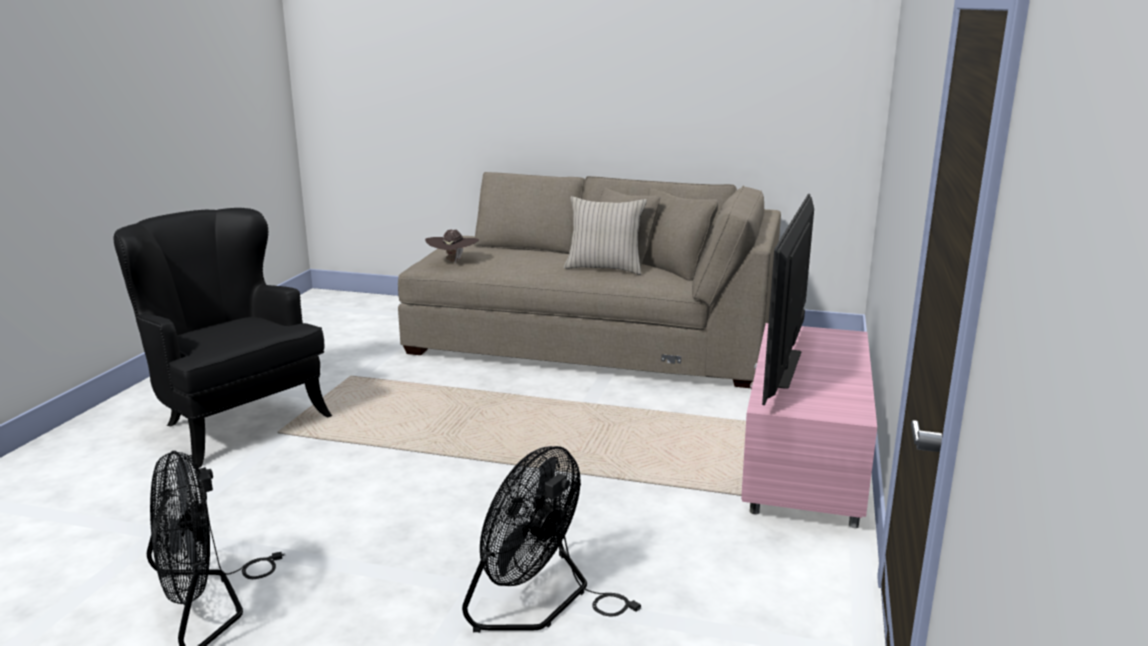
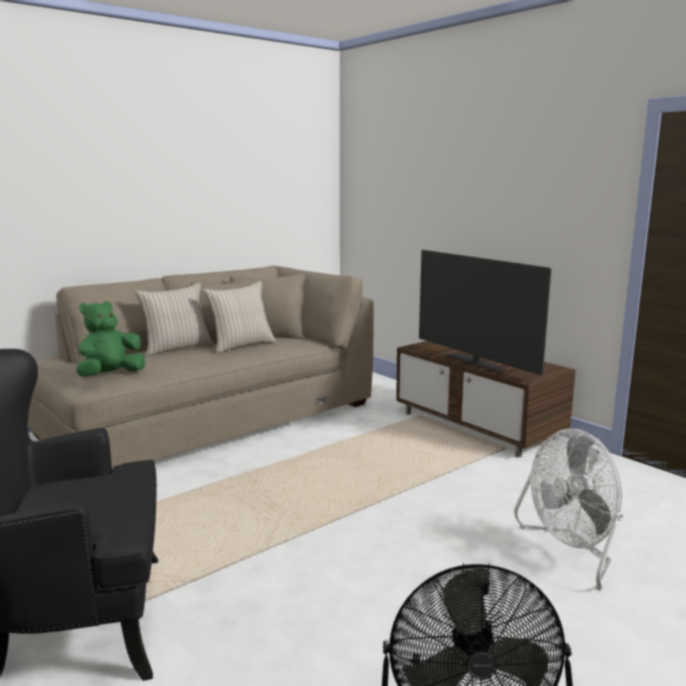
camera: 55 degrees left, 5 degrees down
(453, 261) = (110, 375): brown hat -> green plush toy
(549, 598) = (573, 548): black fan -> white fan
(554, 255) = (176, 348): none -> beige pillow
(803, 465) = (477, 426): pink tv stand -> brown tv stand

